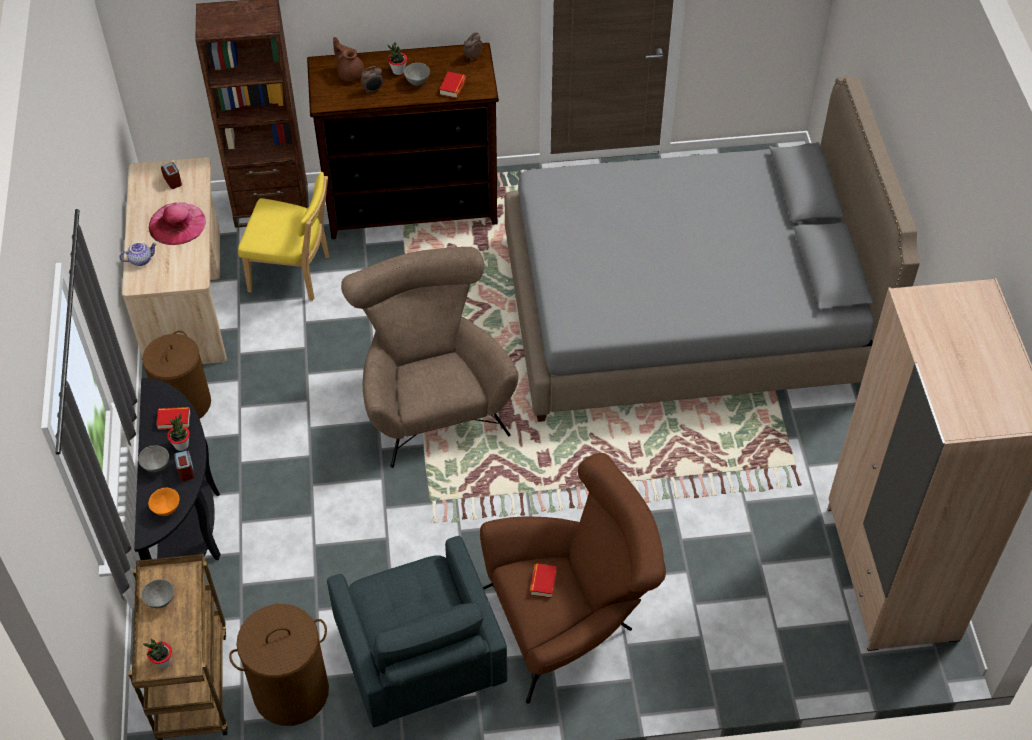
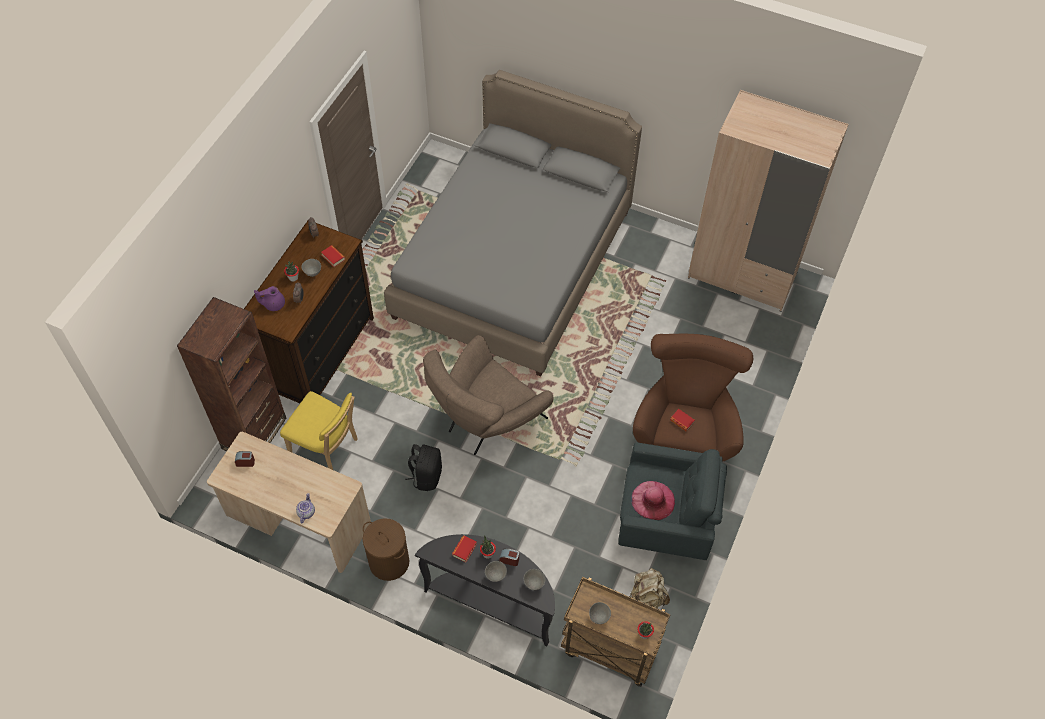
camera: 60 degrees left, 5 degrees up
(167, 510) = (534, 583): orange bowl -> grey bowl
(177, 223) = (289, 476): pink hat -> pink hat (653, 500)
(291, 692) = (647, 597): brown laundry basket -> beige backpack
(294, 274) = (326, 448): yellow chair -> yellow chair turned 75 degrees clockwise
(317, 381) = (426, 476): none -> black backpack
(350, 74) = (273, 304): brown teapot -> purple teapot
(431, 400) = (486, 422): brown armchair -> brown armchair turned 60 degrees counterclockwise

